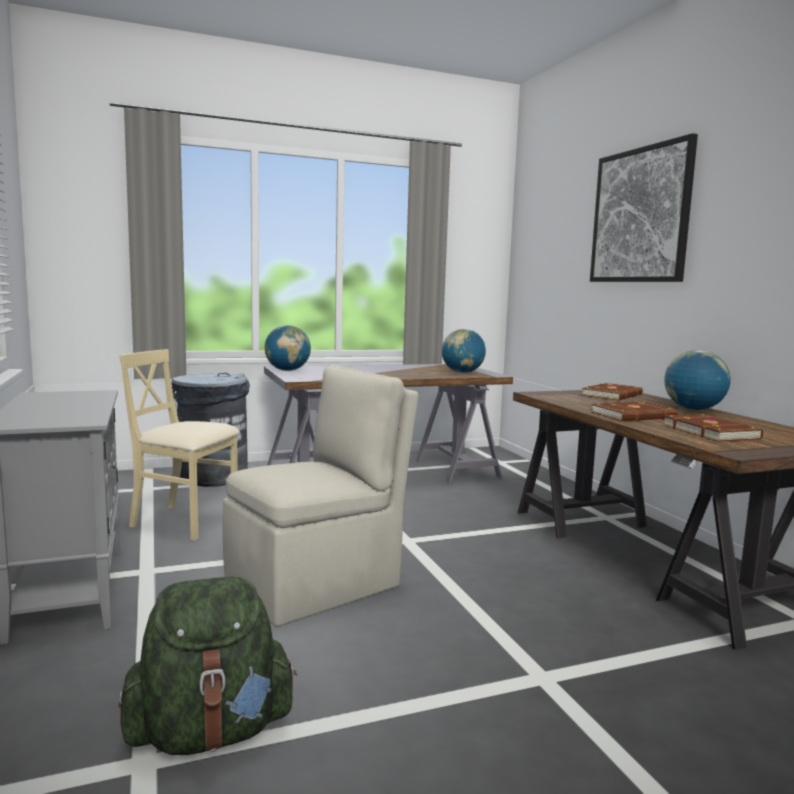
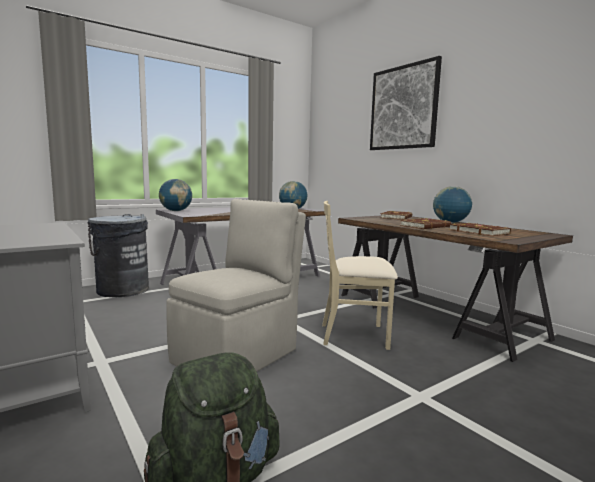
camera: 15 degrees left, 0 degrees up
(185, 521) = (115, 322): beige chair -> beige chair (355, 335)

